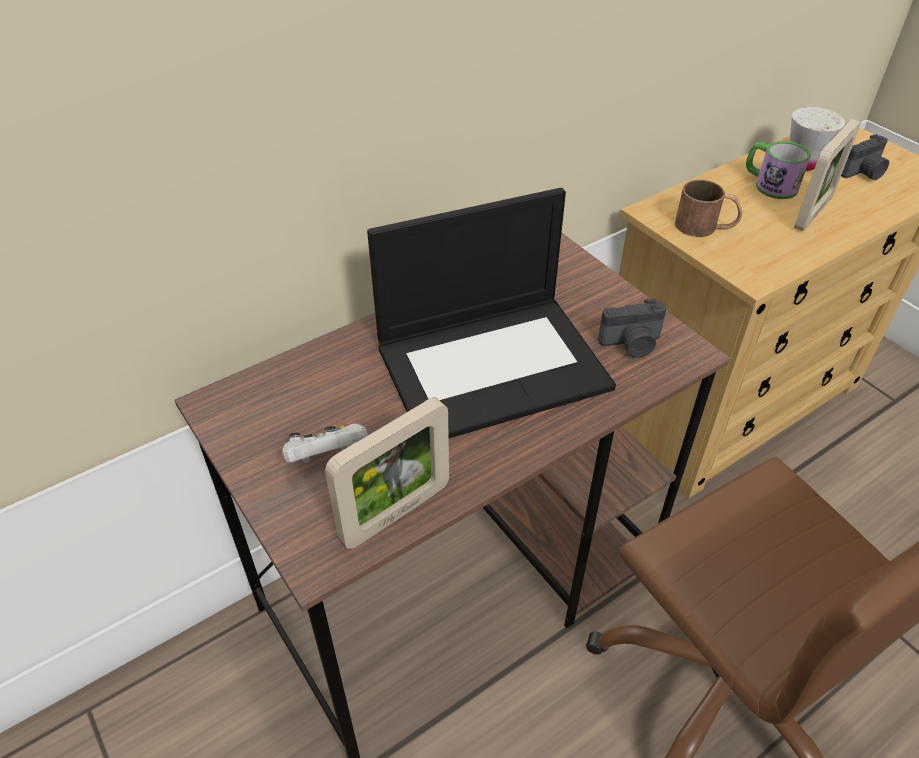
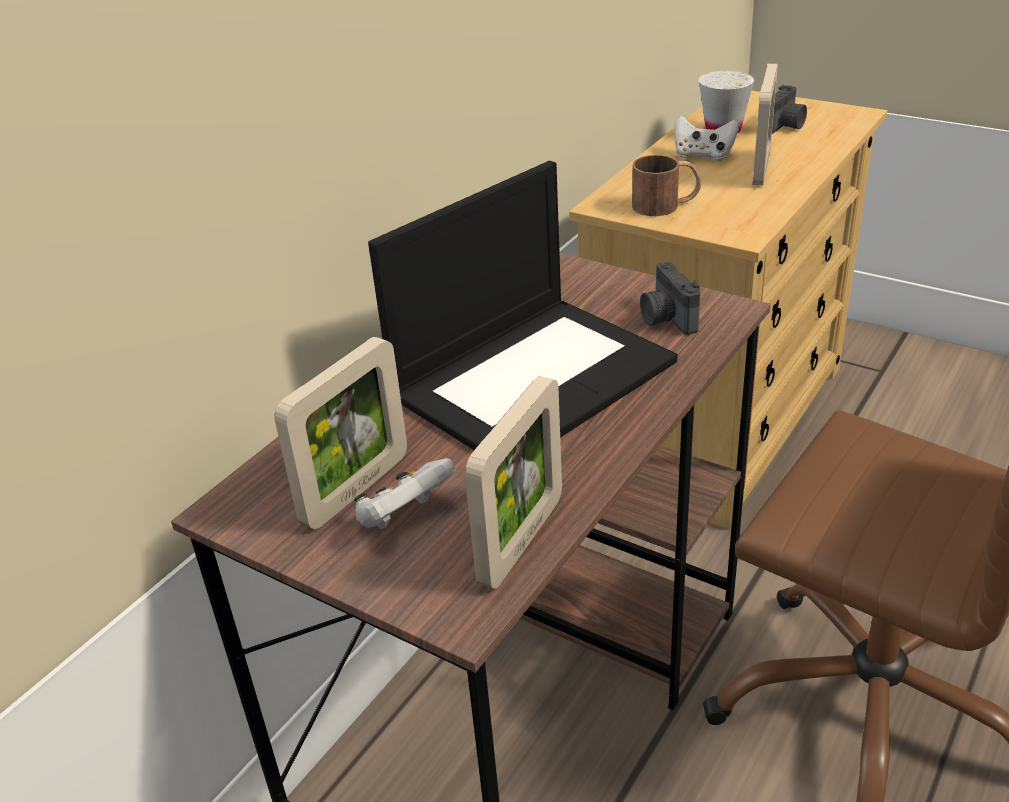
camera: 20 degrees left, 10 degrees down
(307, 421) = (356, 490): none -> picture frame
(631, 344) = (666, 319): camera -> camera turned 105 degrees clockwise
(769, 184) = (703, 155): mug -> white game controller

